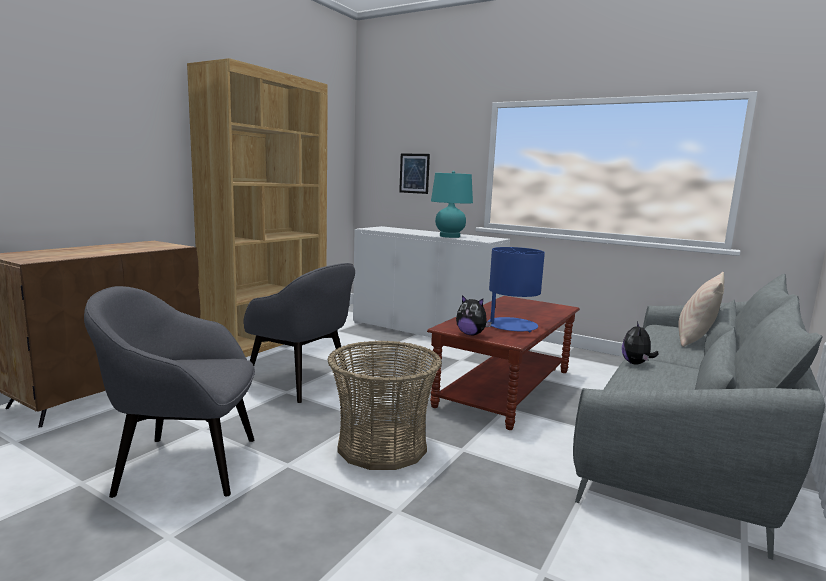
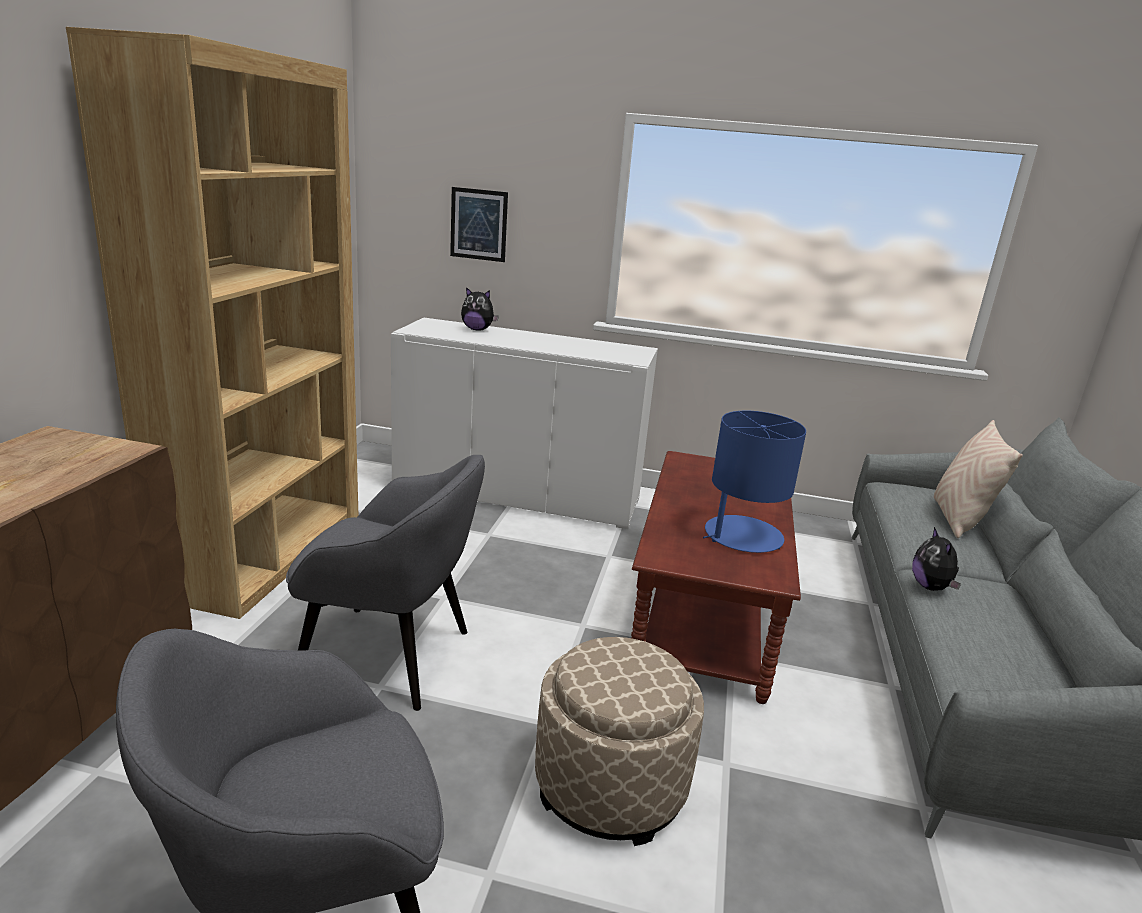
camera: 20 degrees left, 10 degrees up
(382, 446) = (610, 786): basket -> beige ottoman
(449, 236) = (568, 350): turquoise table lamp -> none
(471, 334) = (706, 570): plush toy -> plush toy (477, 329)

